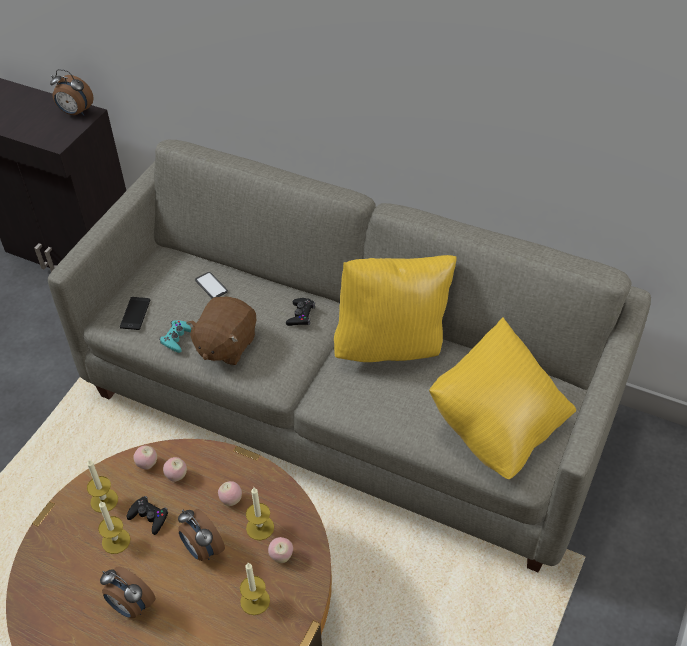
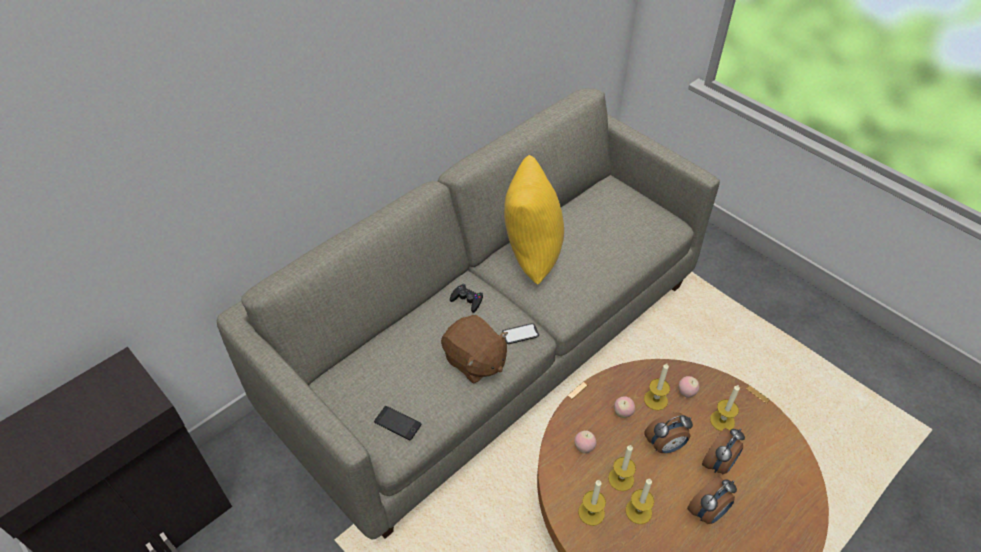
camera: 70 degrees left, 0 degrees up
(75, 113) = (108, 377): alarm clock -> alarm clock (719, 463)
(147, 464) = (562, 468): apple -> none
(149, 517) = (621, 479): black game controller -> candle
(177, 338) = (448, 395): turquoise game controller -> none
(211, 286) = (395, 354): phone -> phone (520, 334)
(498, 425) = (628, 224): yellow pillow -> none

